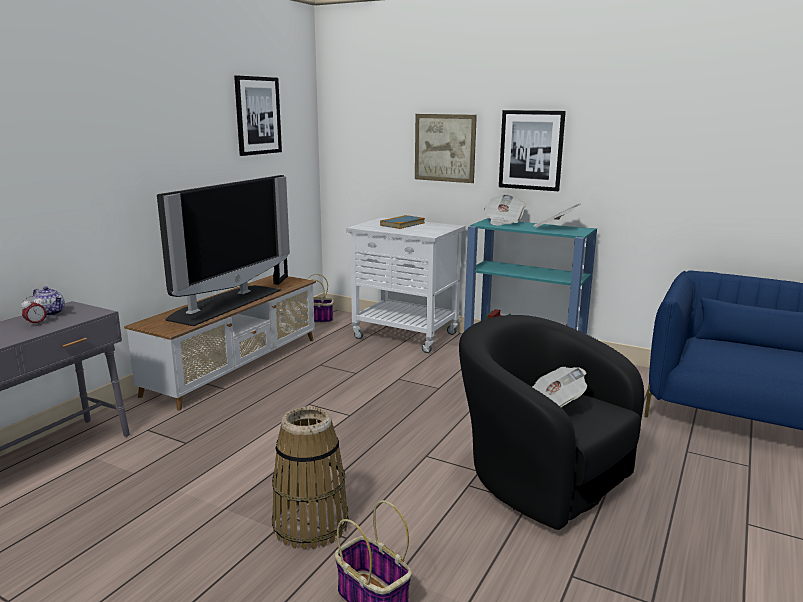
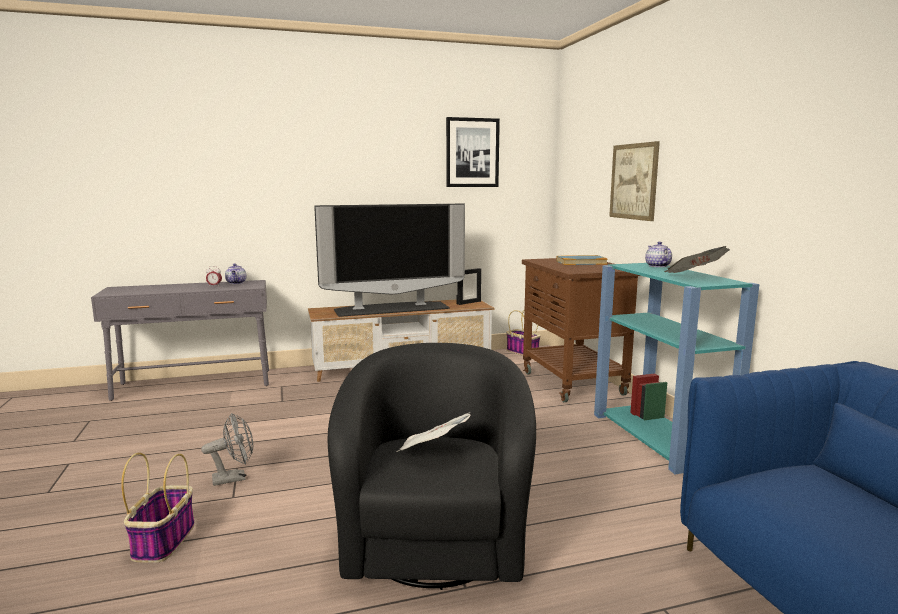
camera: 45 degrees right, 5 degrees down
(310, 524) = (234, 478): basket -> grey fan
(406, 336) = (573, 384): white cart -> brown cart
(503, 222) = (657, 266): newspaper -> teapot
(531, 150) = (704, 180): picture -> none

